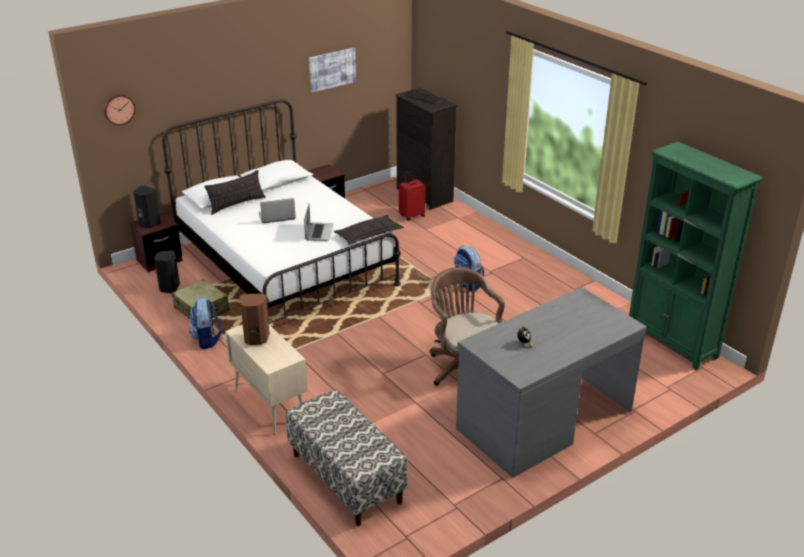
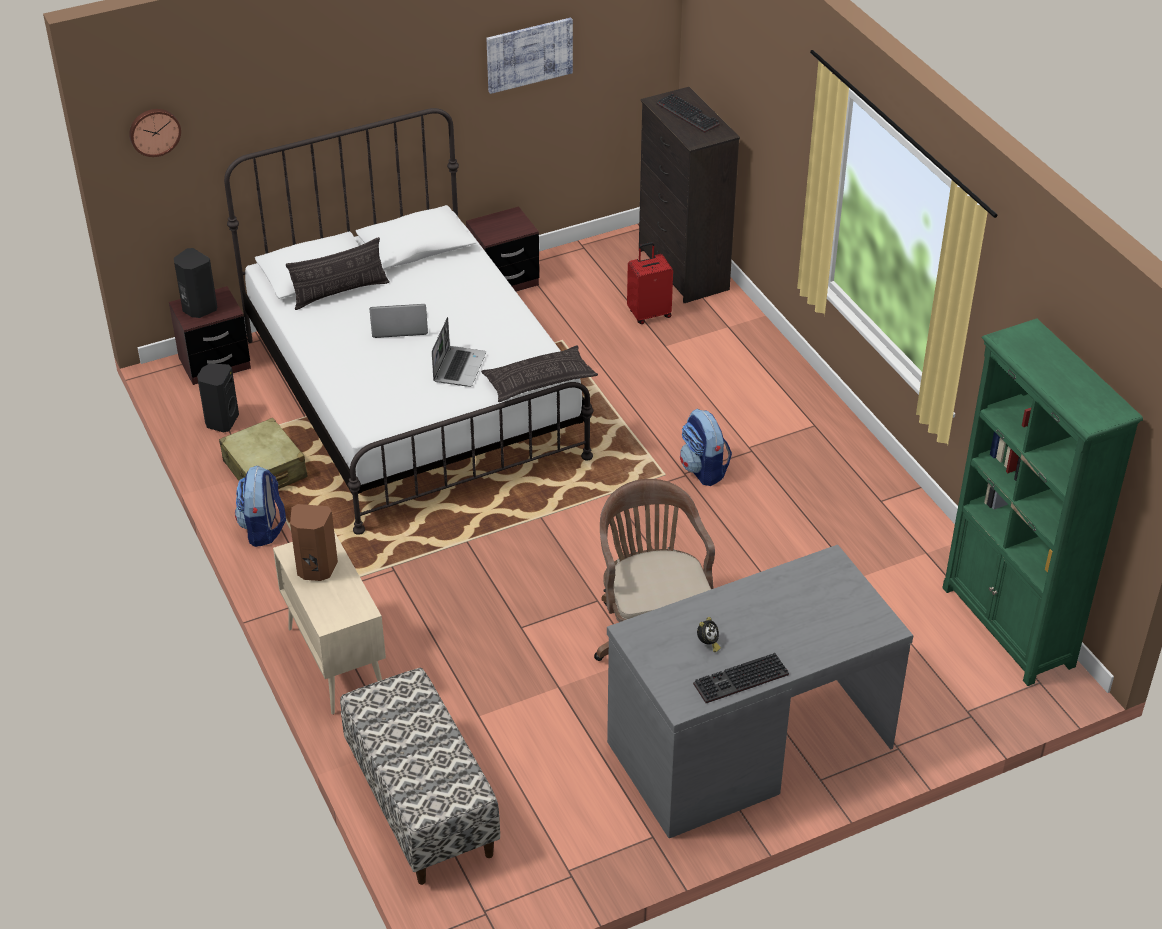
camera: 10 degrees right, 10 degrees up
(552, 361) = (740, 681): none -> keyboard

